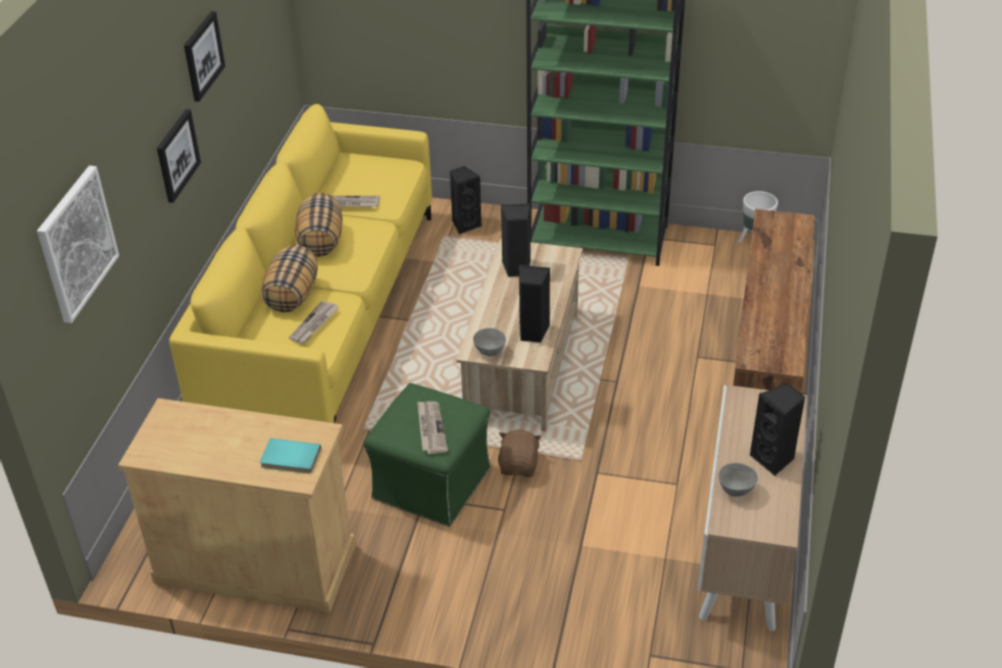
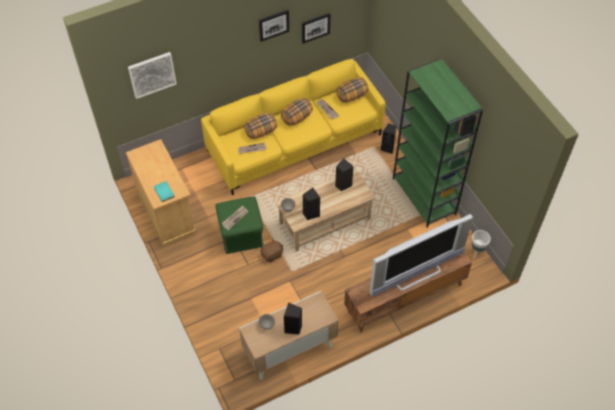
camera: 50 degrees right, 15 degrees up
(177, 155) = (237, 57): picture -> picture (315, 27)
(359, 166) = (351, 96): none -> pillow
(781, 277) = (416, 274): none -> television

